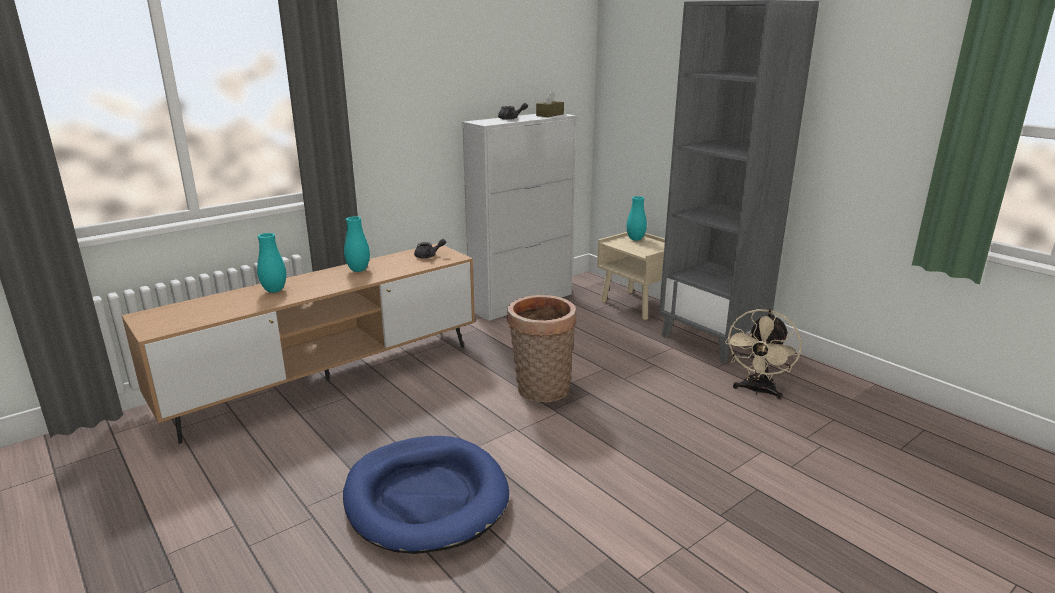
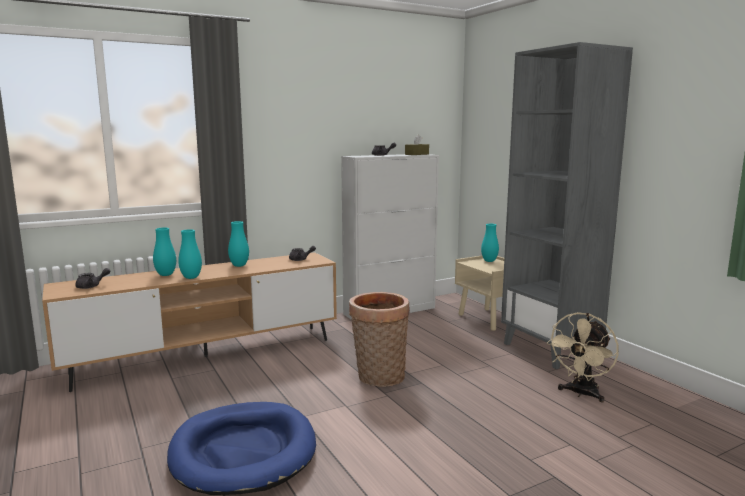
camera: 10 degrees right, 10 degrees down
(190, 315) = (92, 286): none -> grey teapot
(309, 293) = (191, 277): none -> turquoise vase

